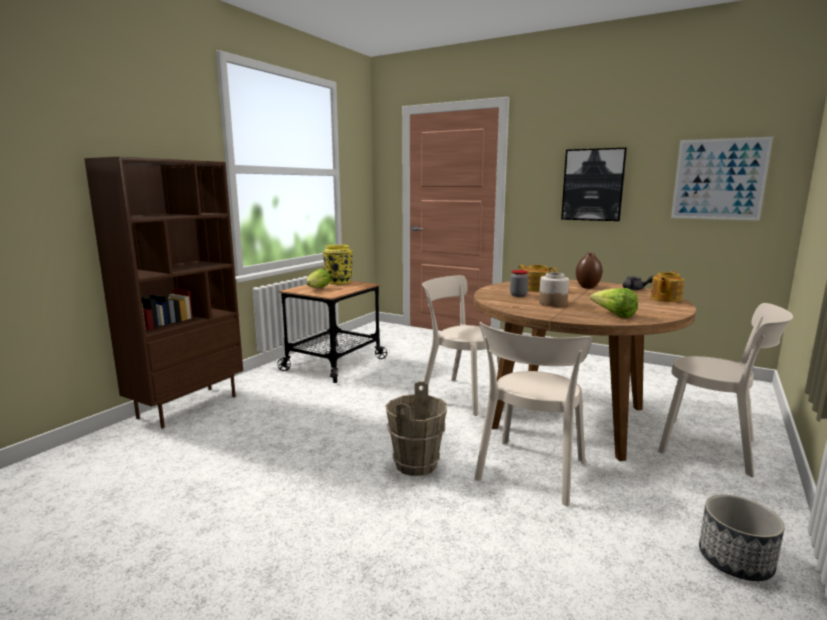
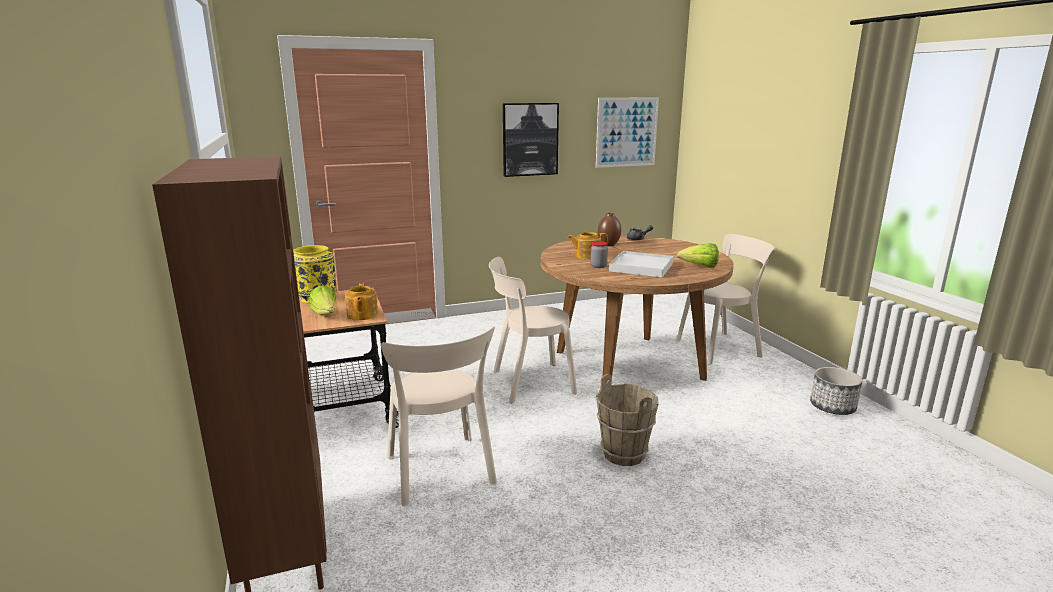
camera: 50 degrees left, 5 degrees up
(529, 473) = (688, 416): beige chair -> beige chair (441, 473)
(552, 303) = (641, 267): jar -> white tray
(665, 299) = (676, 243): teapot -> teapot (362, 315)

